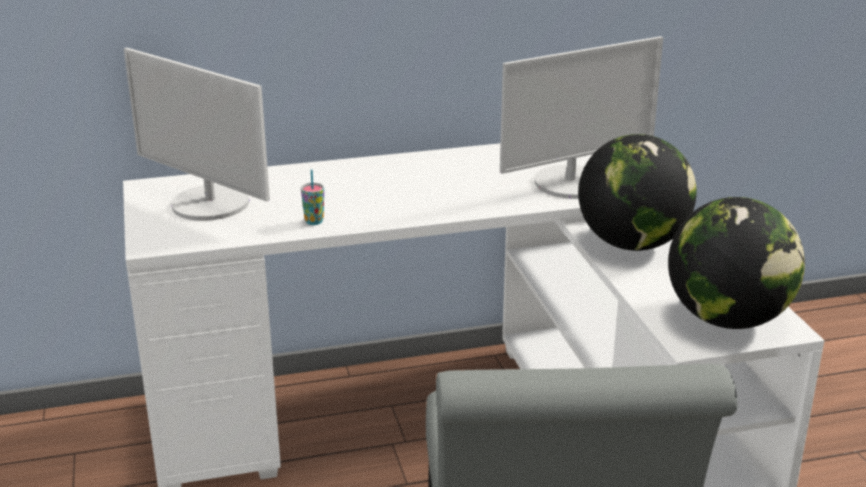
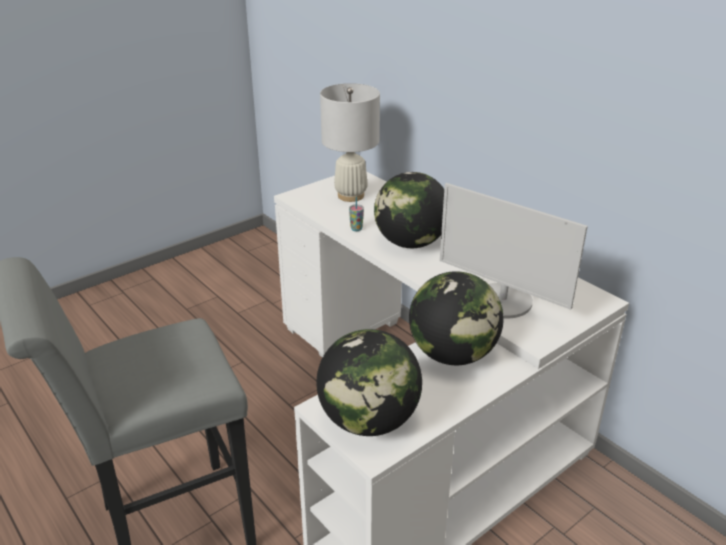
camera: 65 degrees right, 5 degrees up
(210, 204) = (351, 196): monitor -> white table lamp
(392, 198) = (410, 243): none -> globe

